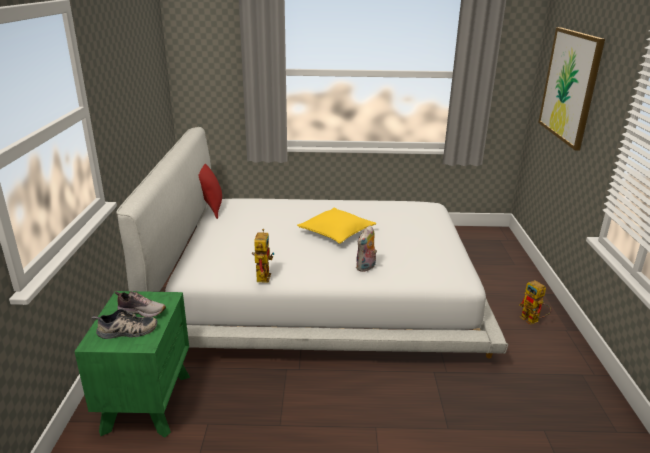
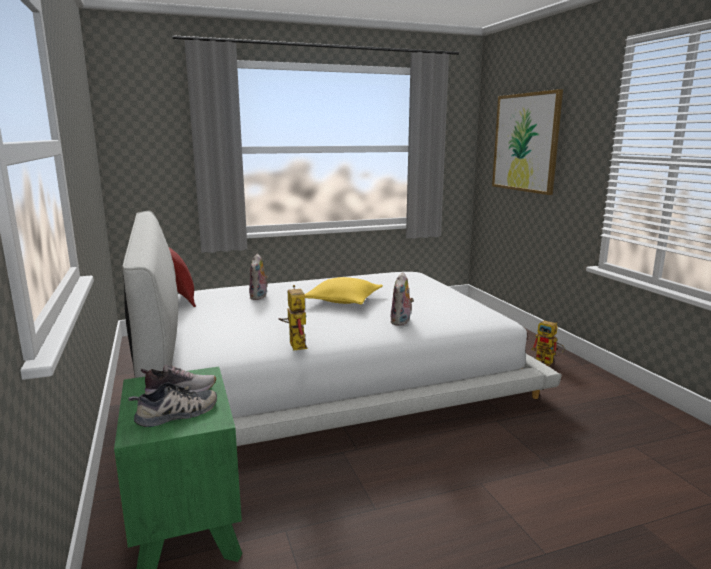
camera: 20 degrees left, 10 degrees down
(271, 216) = (259, 297): none -> plush toy

